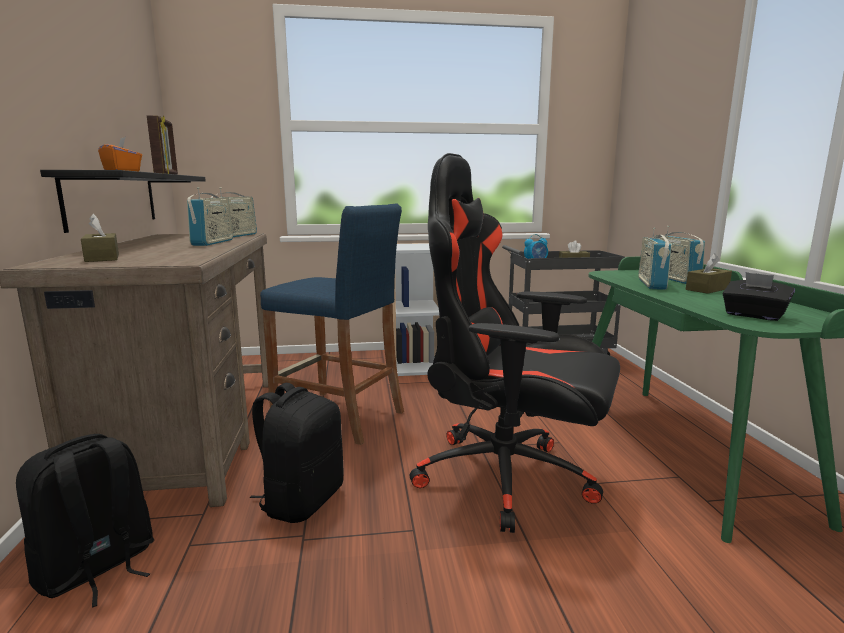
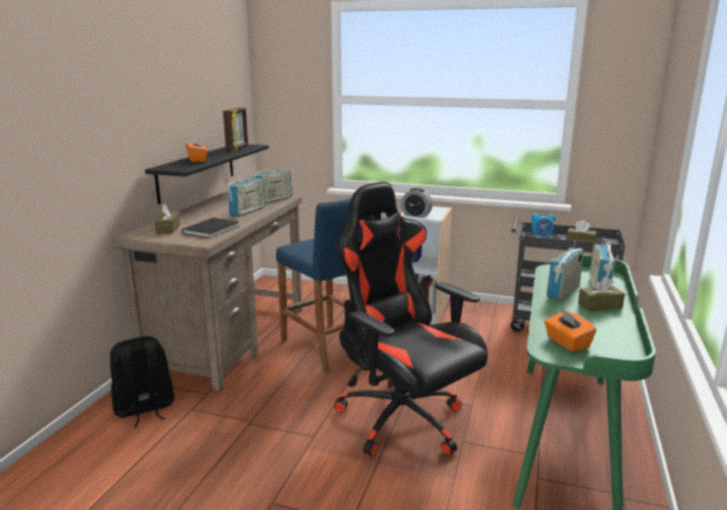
camera: 25 degrees right, 5 degrees up
(184, 254) = (213, 229): none -> black book
(301, 500) = (264, 400): black backpack -> none
(411, 248) = (416, 215): none -> alarm clock
(753, 315) = (567, 343): black tissue box -> orange tissue box

